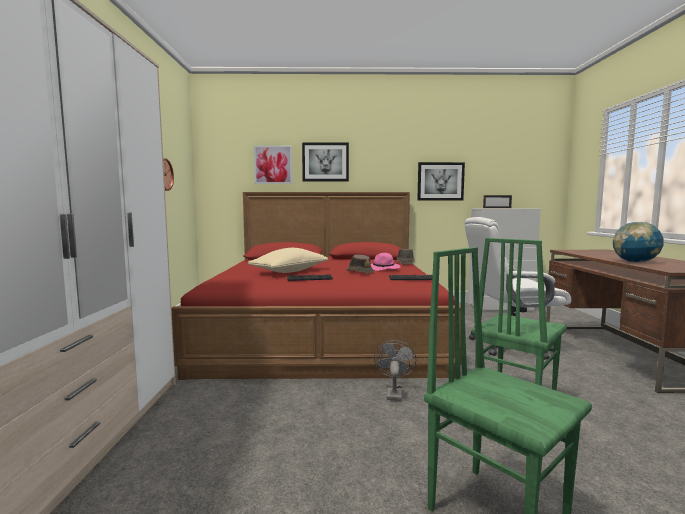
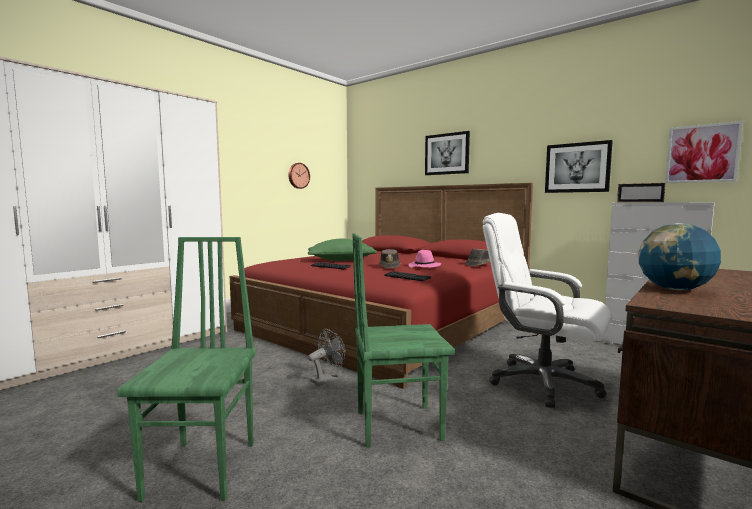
camera: 40 degrees right, 0 degrees up
(273, 165) = (402, 160): picture -> picture (702, 153)
(289, 271) = (341, 260): beige pillow -> green pillow

